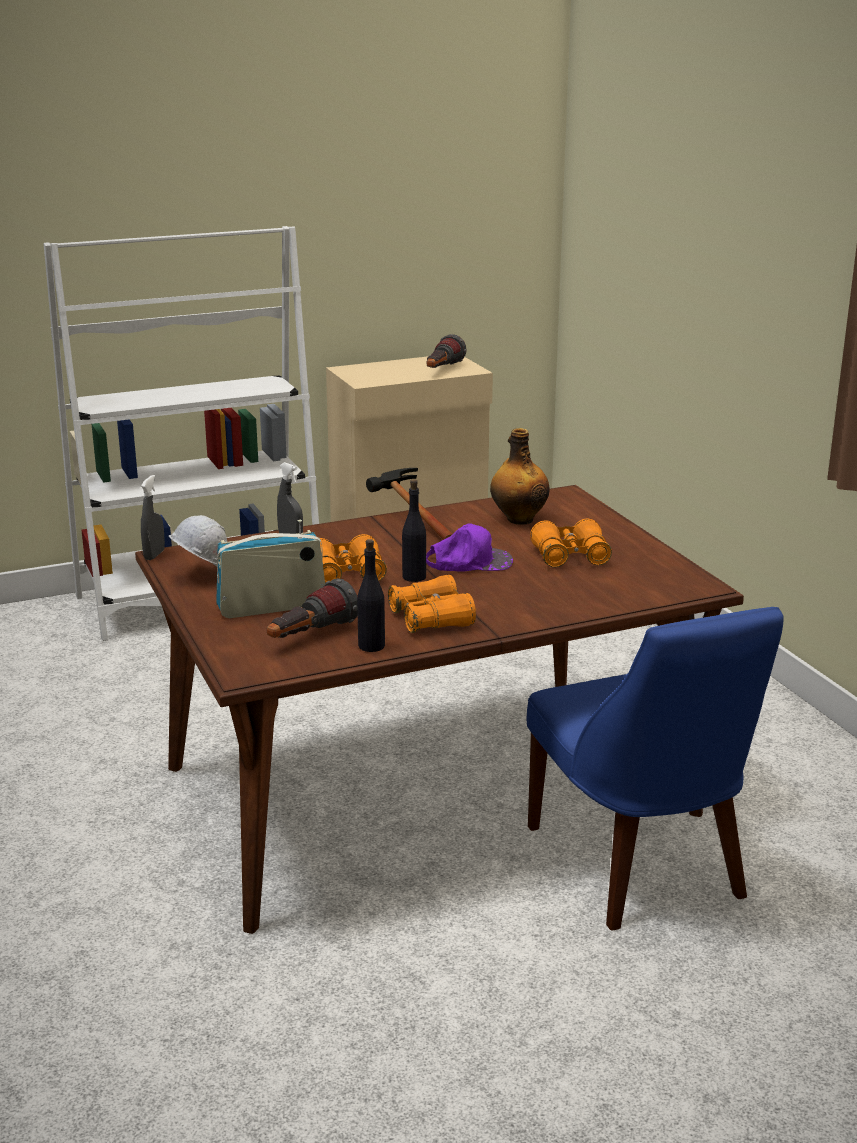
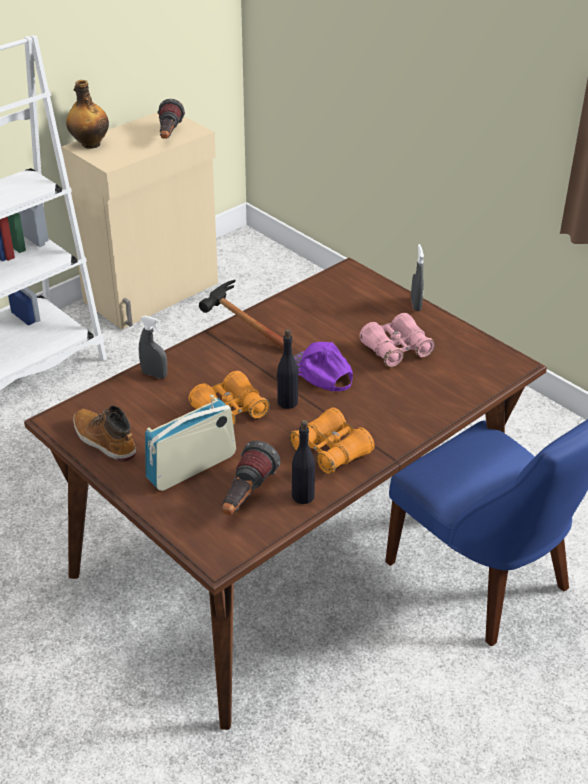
camera: 20 degrees left, 15 degrees up
(154, 555) = (46, 423): grey spray bottle -> grey spray bottle (416, 305)
(199, 575) = (104, 441): white hard hat -> boot
(469, 561) = (320, 373): purple cap -> purple cap turned 105 degrees counterclockwise
(519, 519) = (330, 311): bottle -> bottle (90, 144)
(570, 557) = (396, 350): orange binoculars -> pink binoculars

